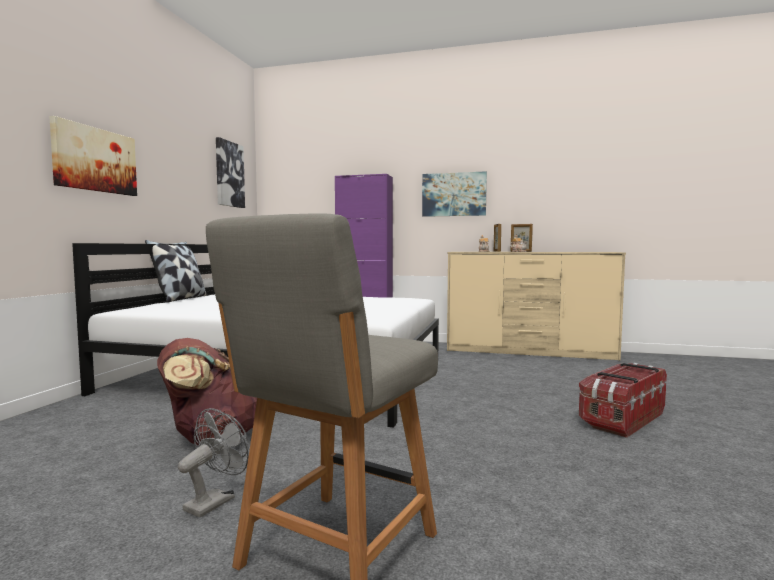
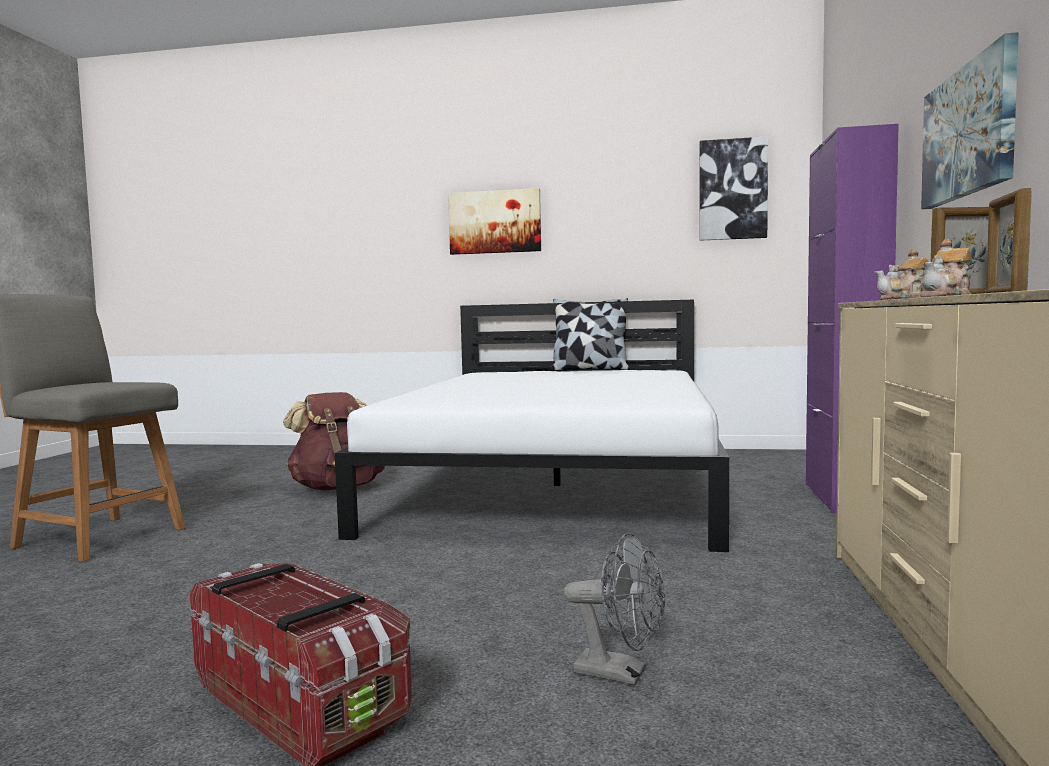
camera: 85 degrees right, 0 degrees up
(215, 501) = (212, 504): grey fan -> grey fan (621, 673)

